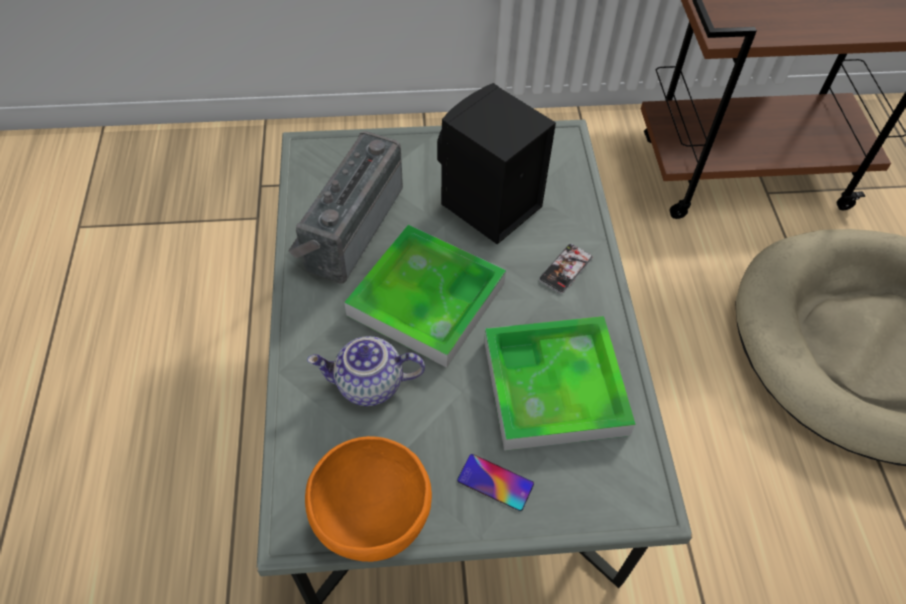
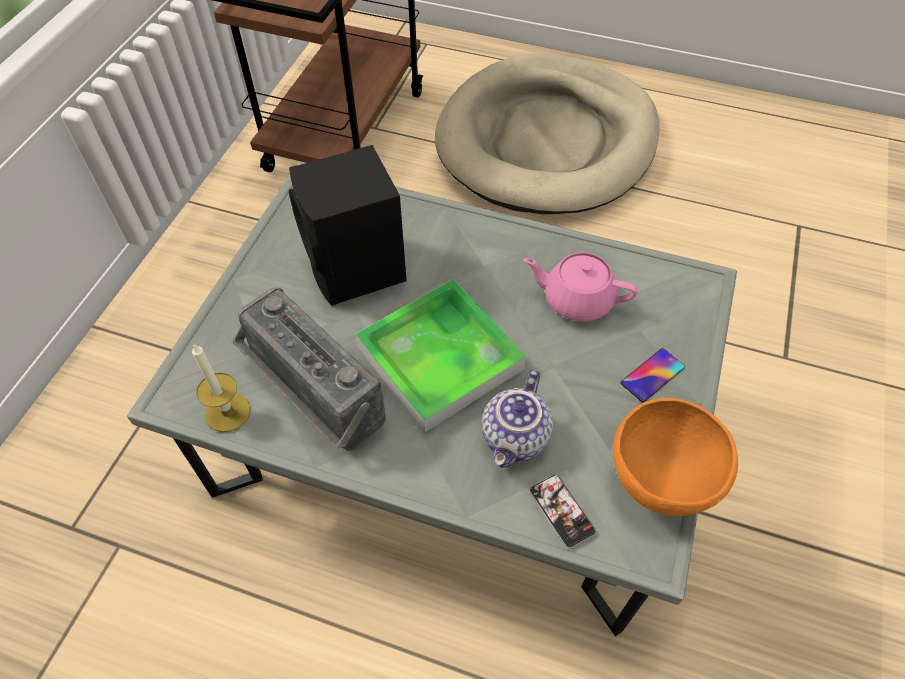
camera: 65 degrees left, 0 degrees up
(309, 184) = (227, 412): none -> candle
(554, 386) = (576, 299): tray -> pink teapot
(565, 269) = (460, 244): phone -> phone (561, 511)

